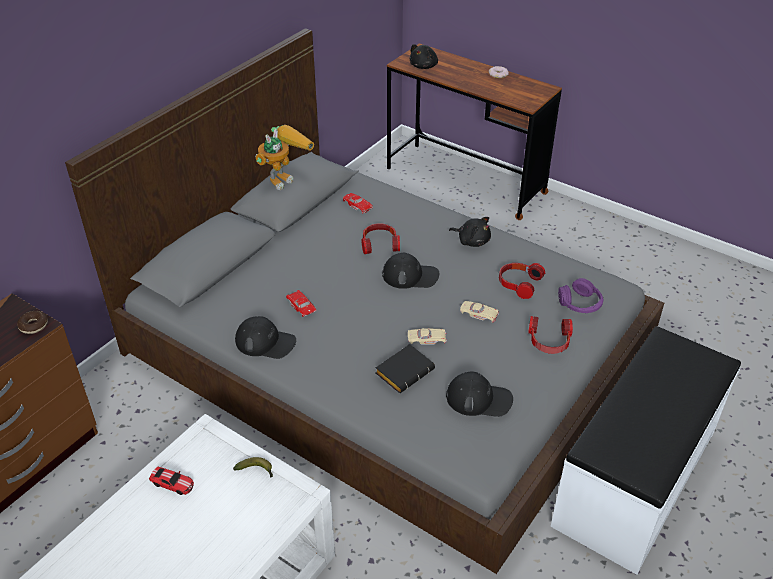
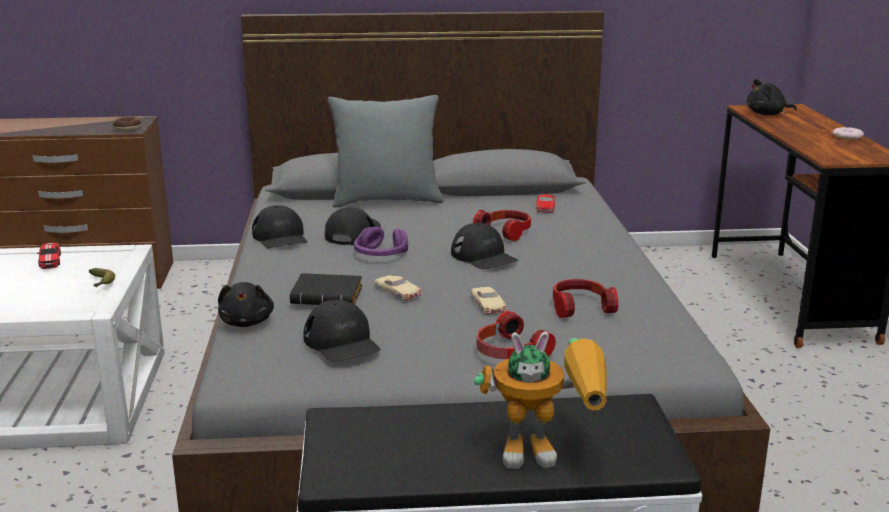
camera: 50 degrees right, 20 degrees down
(257, 259) = (387, 200): none -> grey pillow
(284, 177) = (490, 151): toy robot -> toy robot (548, 451)
(301, 306) = (353, 233): red toy car -> black cap
(472, 241) = (603, 265): black plush toy -> black plush toy (247, 322)
(580, 304) = (614, 349): purple headphones -> purple headphones (380, 254)

